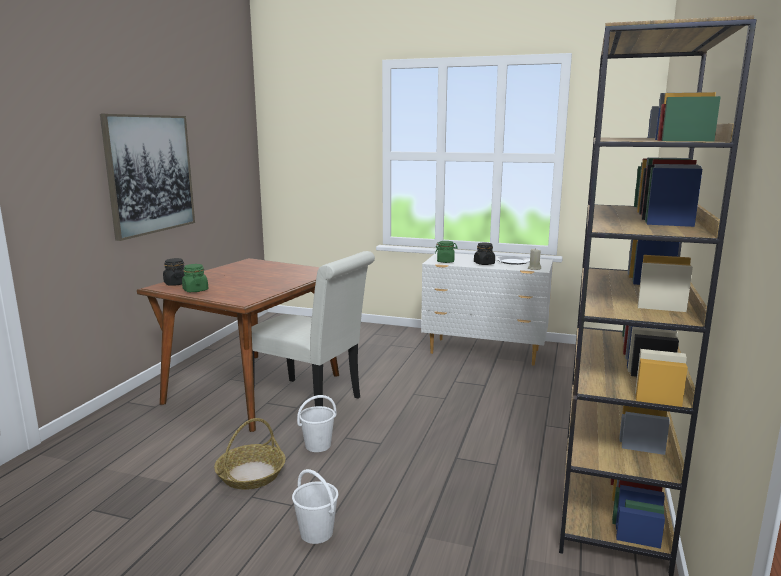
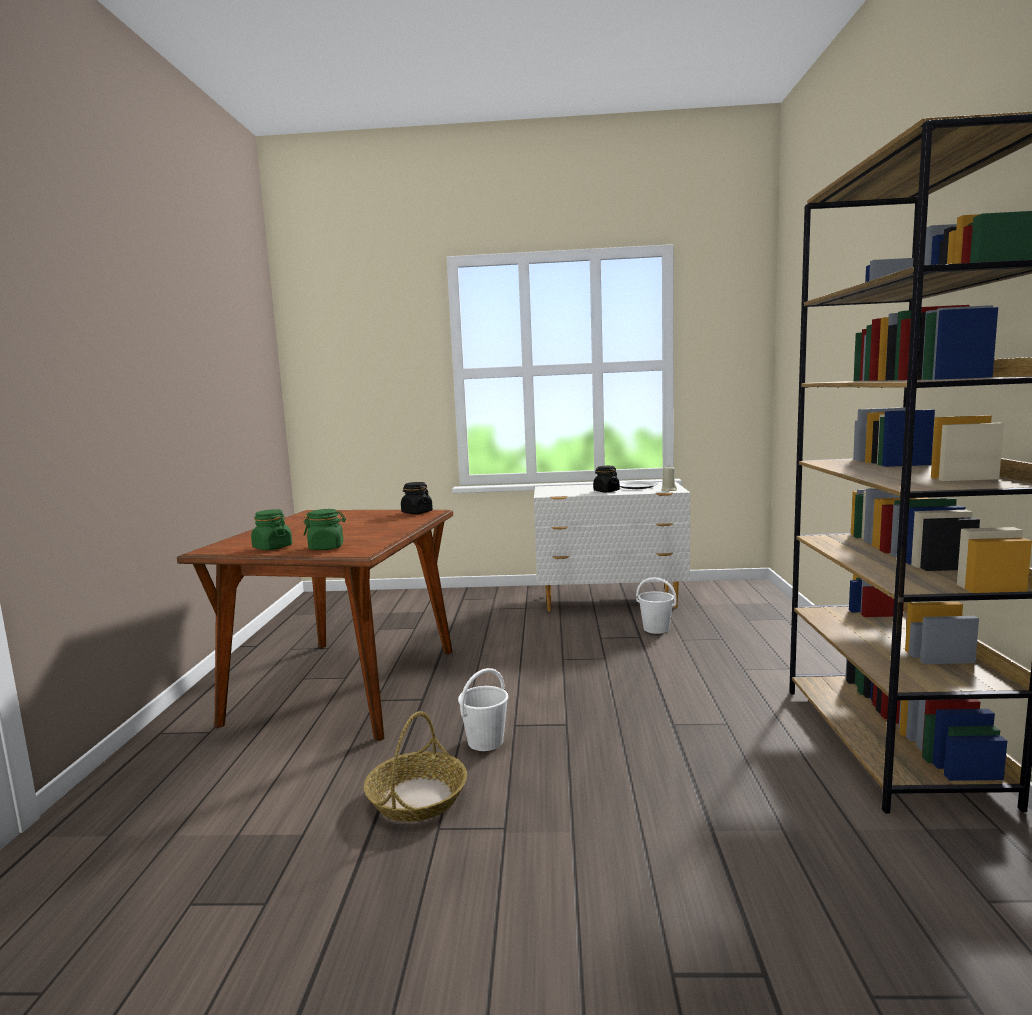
camera: 15 degrees left, 5 degrees down
(150, 174) = (166, 397): picture -> none
(176, 283) = (233, 544): black jar -> black jar (416, 512)
(311, 403) = (439, 690): white chair -> none
(316, 532) = (566, 858): white bucket -> white bucket (655, 629)
(445, 261) = (559, 493): green jar -> green jar (326, 547)

